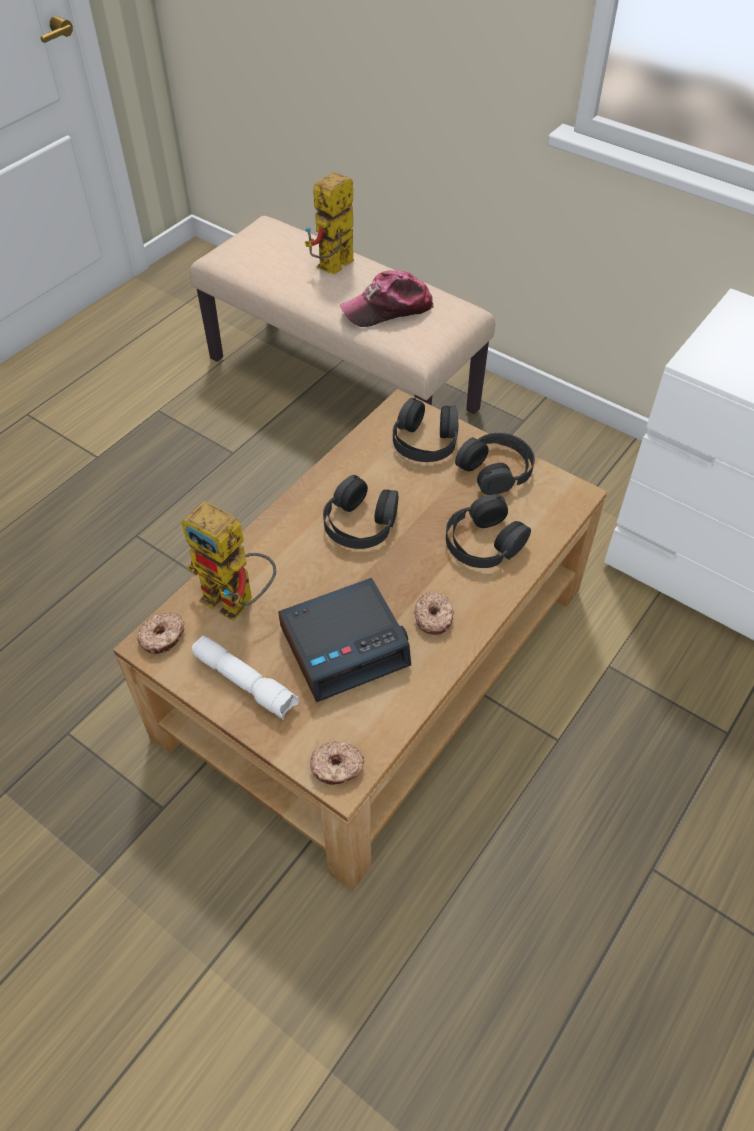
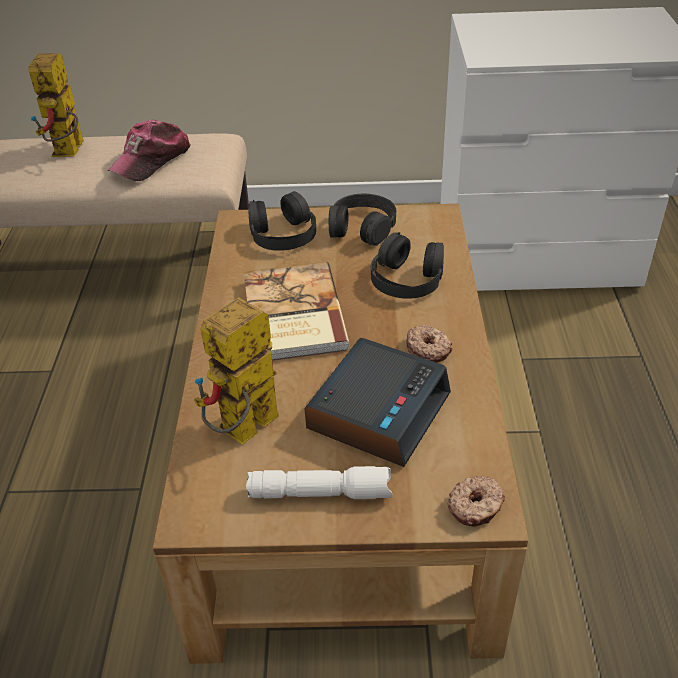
camera: 35 degrees left, 10 degrees down
(163, 637) = (197, 505): donut -> none
(238, 602) = (243, 433): toy robot -> toy robot turned 135 degrees clockwise
(360, 523) = (291, 315): black headphones -> book

